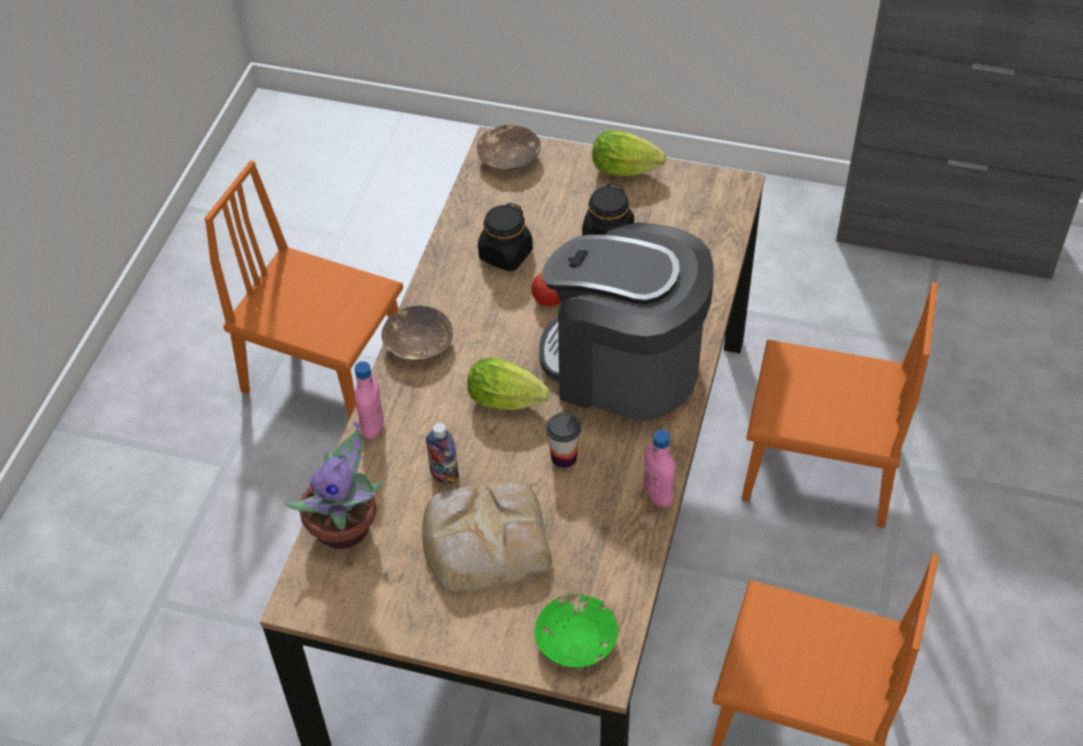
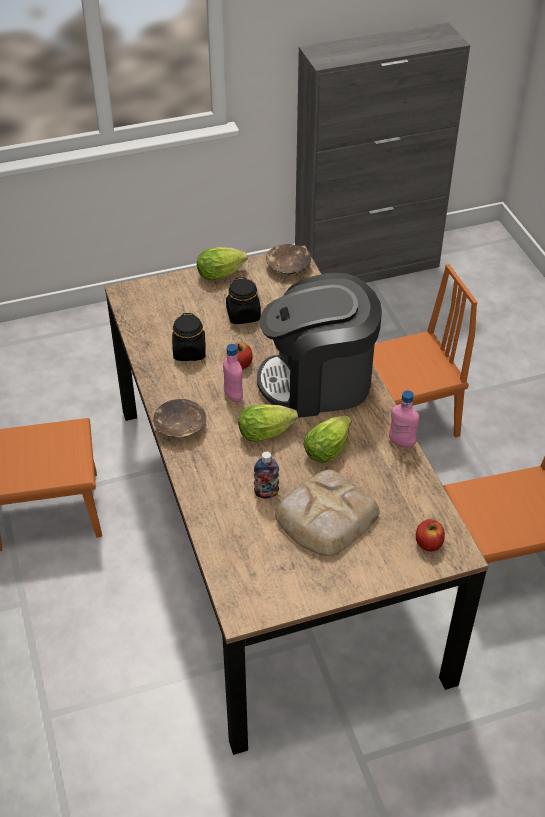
camera: 35 degrees left, 5 degrees down
(346, 529) = (233, 555): potted plant -> none
(372, 427) = (195, 488): pink bottle -> pink bottle (233, 396)
(509, 158) = (141, 296): brown bowl -> brown bowl (288, 266)
(564, 457) = (329, 448): cup -> lettuce
(577, 640) = (428, 543): green bowl -> apple

